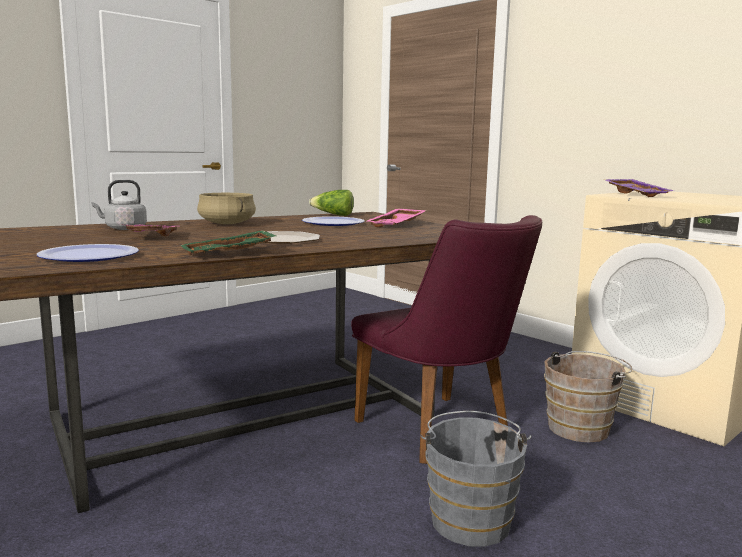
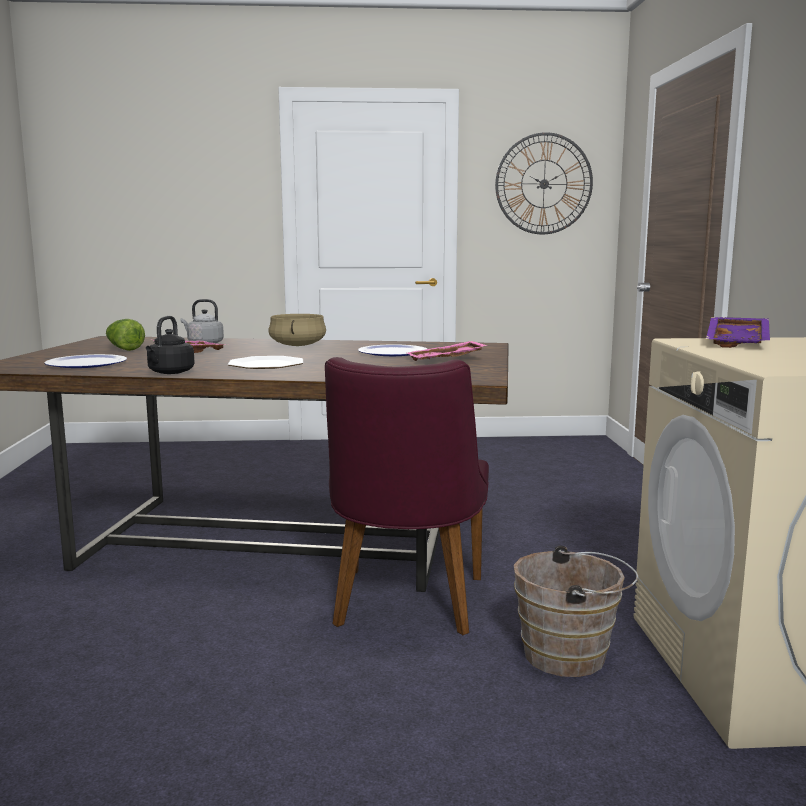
camera: 40 degrees right, 0 degrees up
(229, 254) = (170, 372): green tray -> black kettle
(294, 83) = (544, 184): none -> wall clock
(333, 215) = (439, 344): lettuce -> lettuce (124, 348)
(470, 518) = (280, 683): grey bucket -> none

